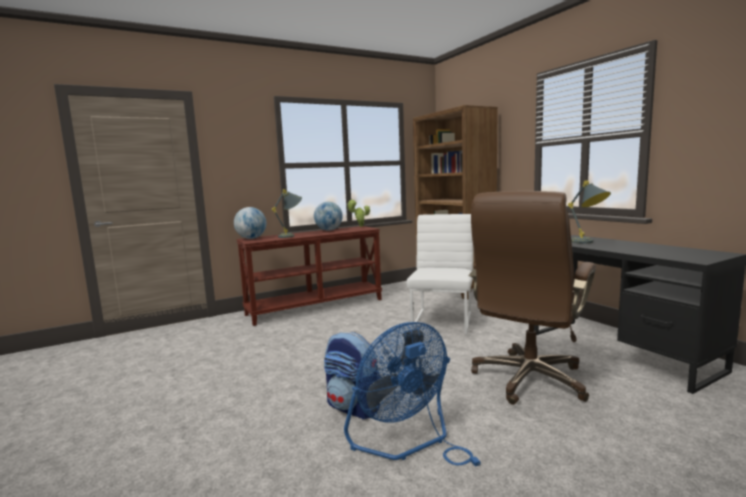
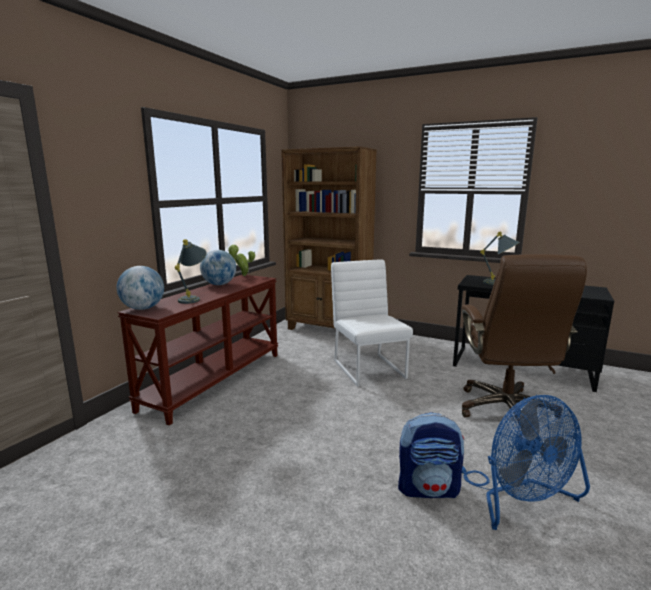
camera: 35 degrees left, 5 degrees up
(415, 440) = (517, 499): blue fan -> blue fan turned 135 degrees counterclockwise

